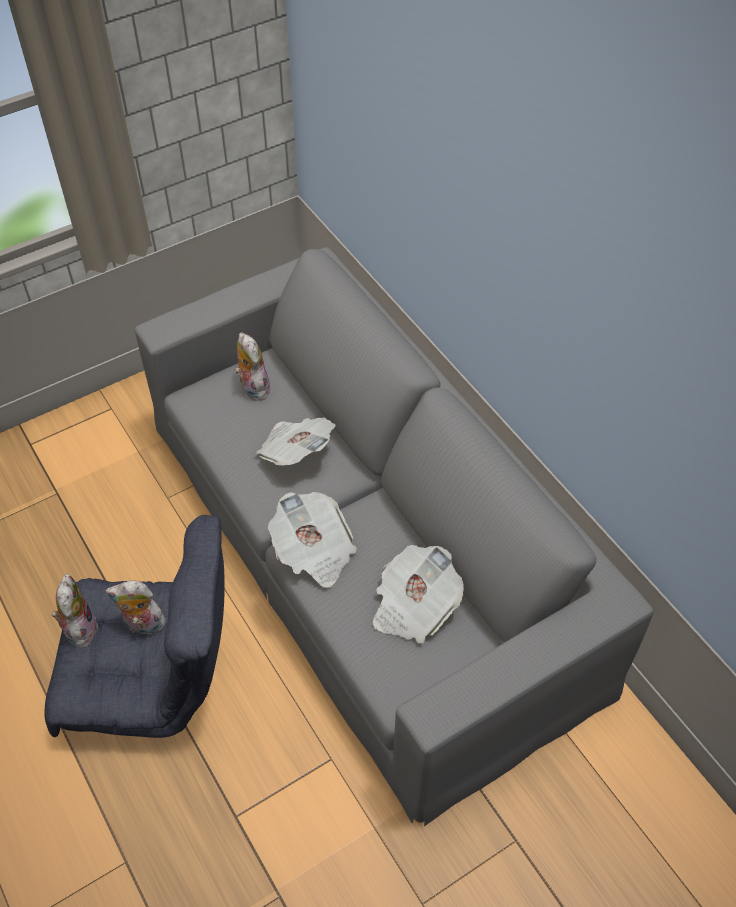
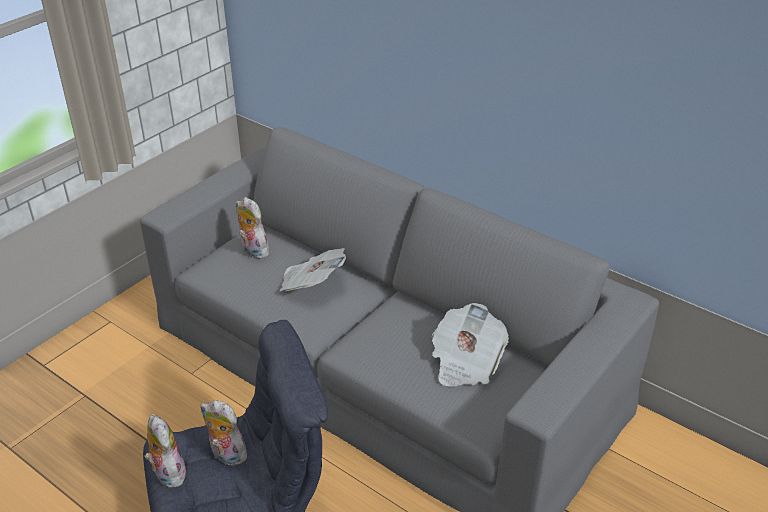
camera: 20 degrees left, 15 degrees down
(142, 625) = (226, 455): plush toy -> plush toy turned 45 degrees clockwise
(314, 551) = (363, 347): newspaper -> none

